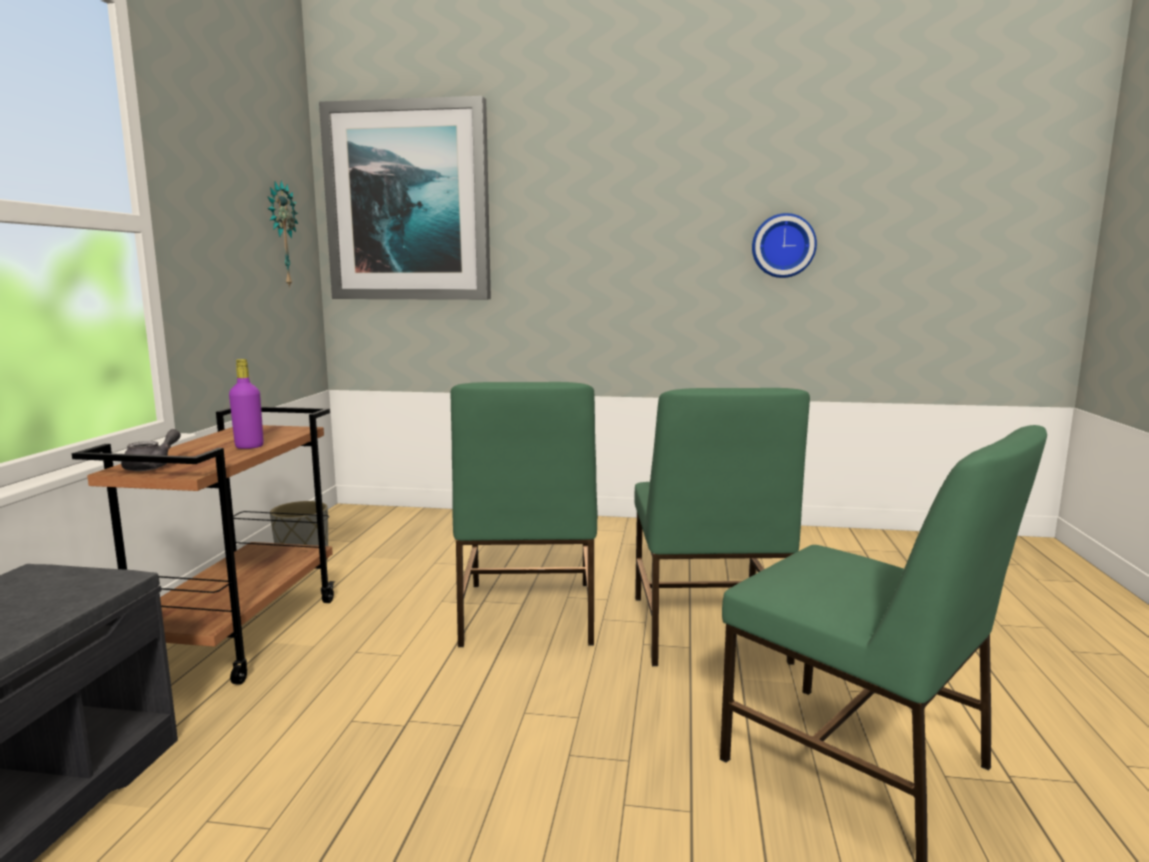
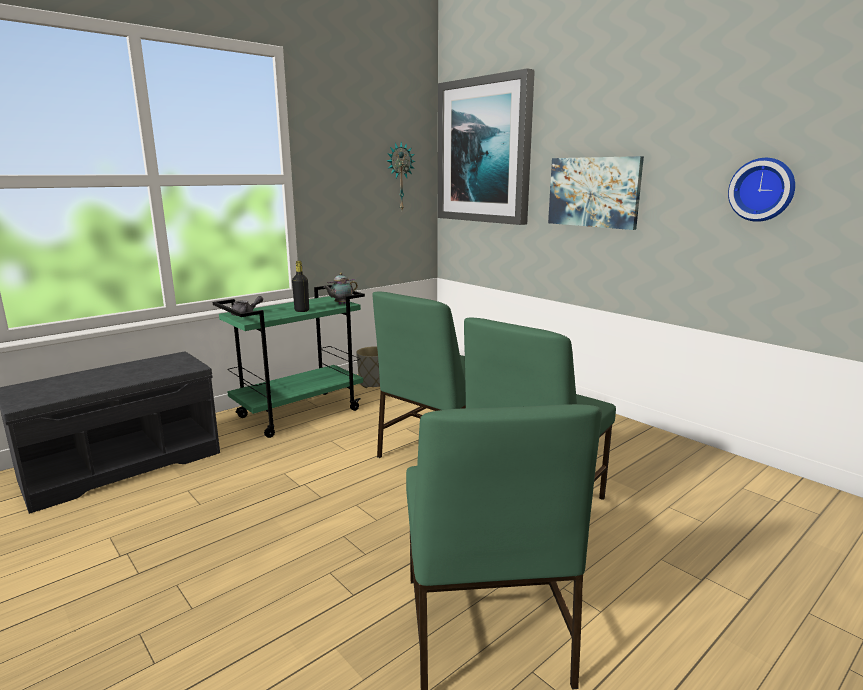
camera: 40 degrees right, 5 degrees up
(240, 633) = (300, 413): brown cart -> green cart
(249, 446) = (302, 310): purple bottle -> black bottle
(291, 430) = (341, 304): none -> teapot
(587, 254) = (594, 192): none -> picture

